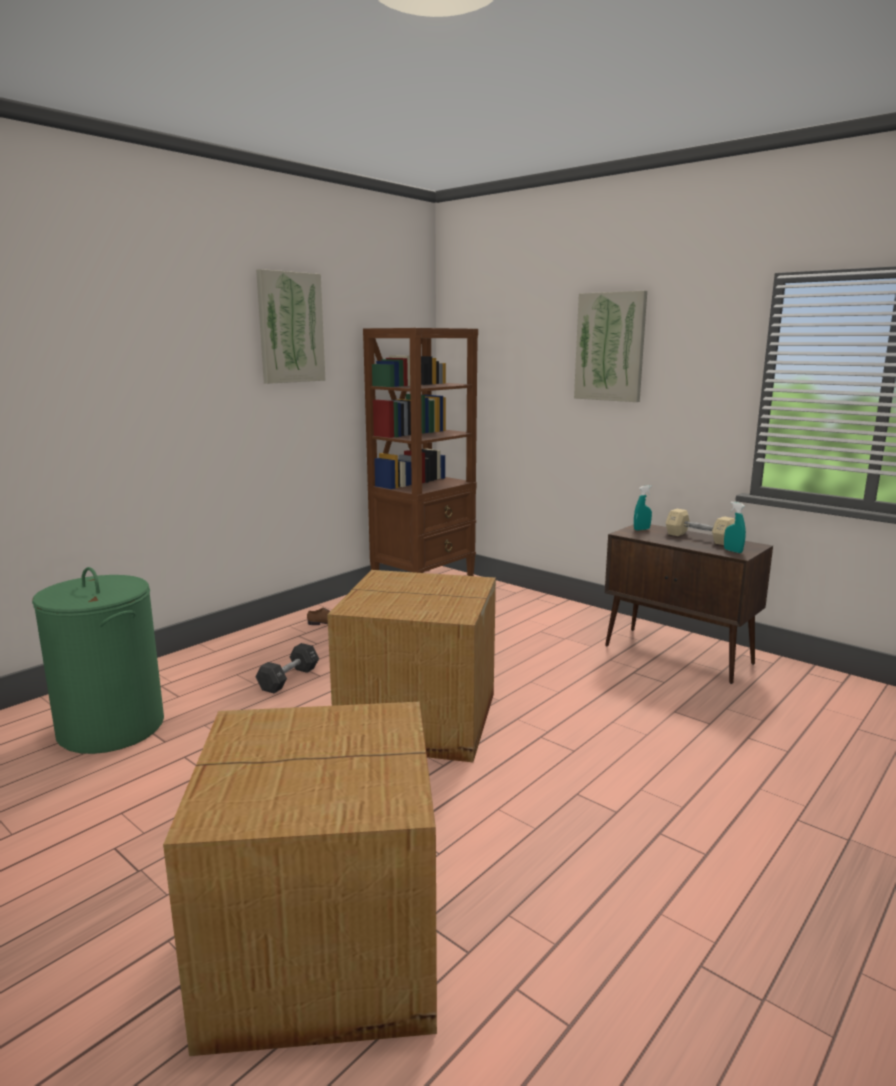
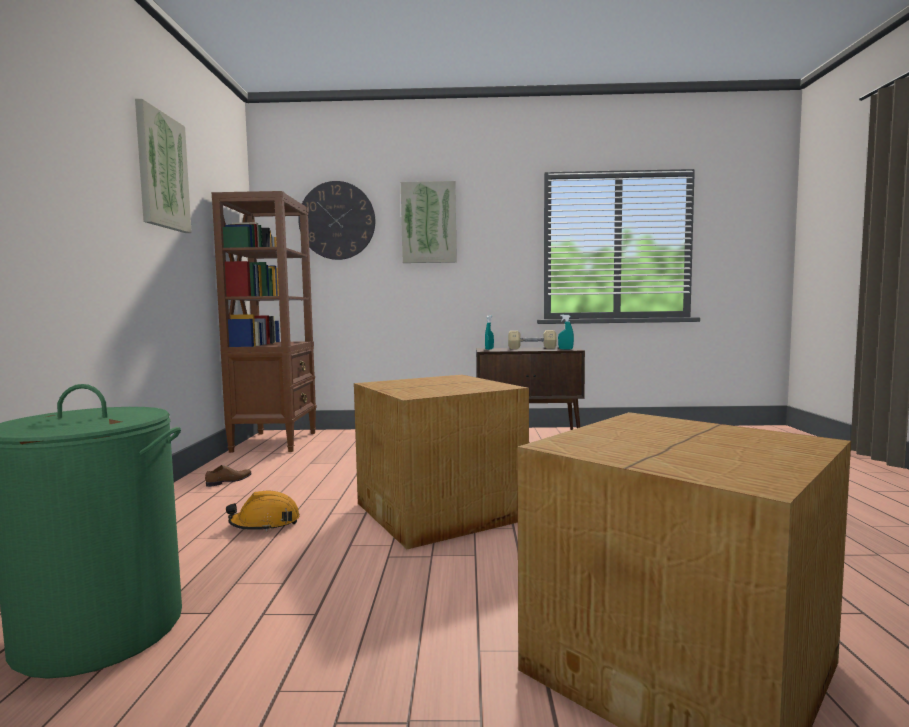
camera: 40 degrees left, 10 degrees down
(288, 679) = (265, 524): black dumbbell -> orange hard hat
(512, 341) = (337, 220): none -> wall clock

